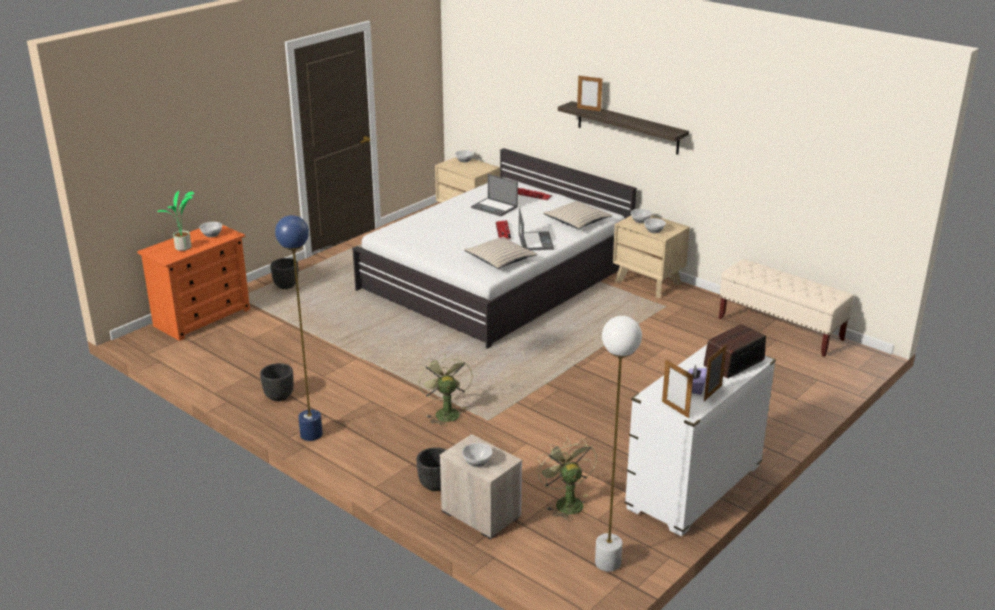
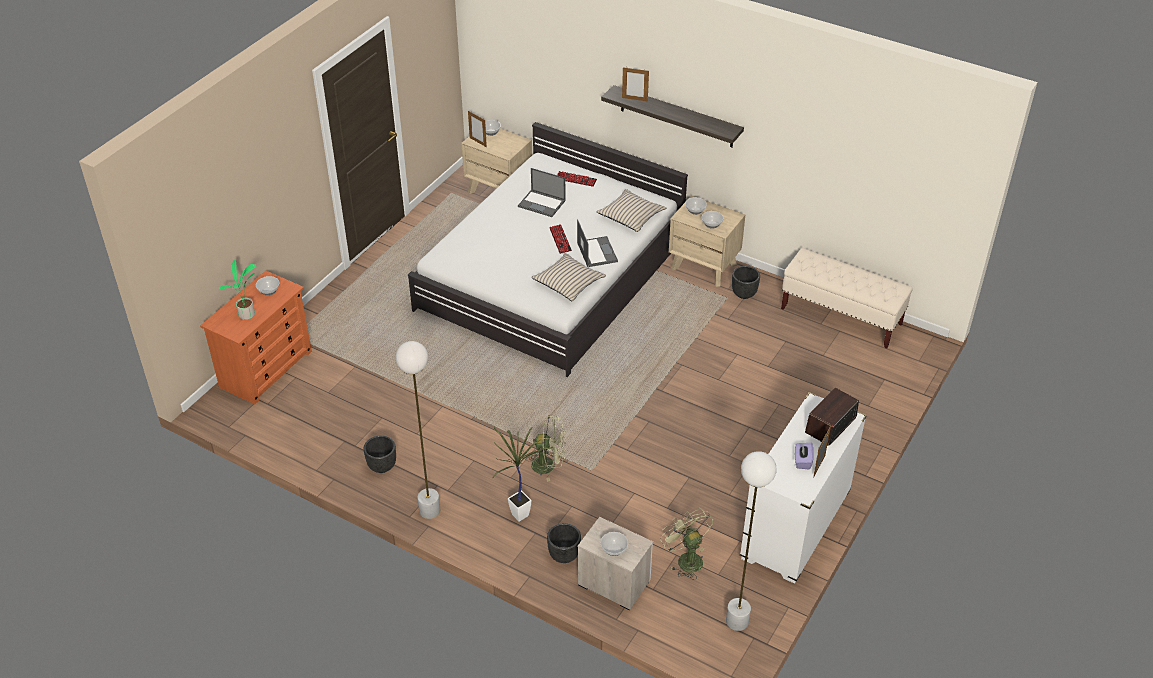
camera: 10 degrees left, 15 degrees up
(286, 286) = (338, 313): black planter -> black planter (744, 293)
(311, 435) = (430, 510): blue floor lamp -> white floor lamp
(402, 445) = (519, 512): none -> potted plant
(445, 412) = (548, 465): green fan -> green fan turned 120 degrees clockwise
(675, 409) = (790, 491): picture frame -> picture frame (478, 142)

